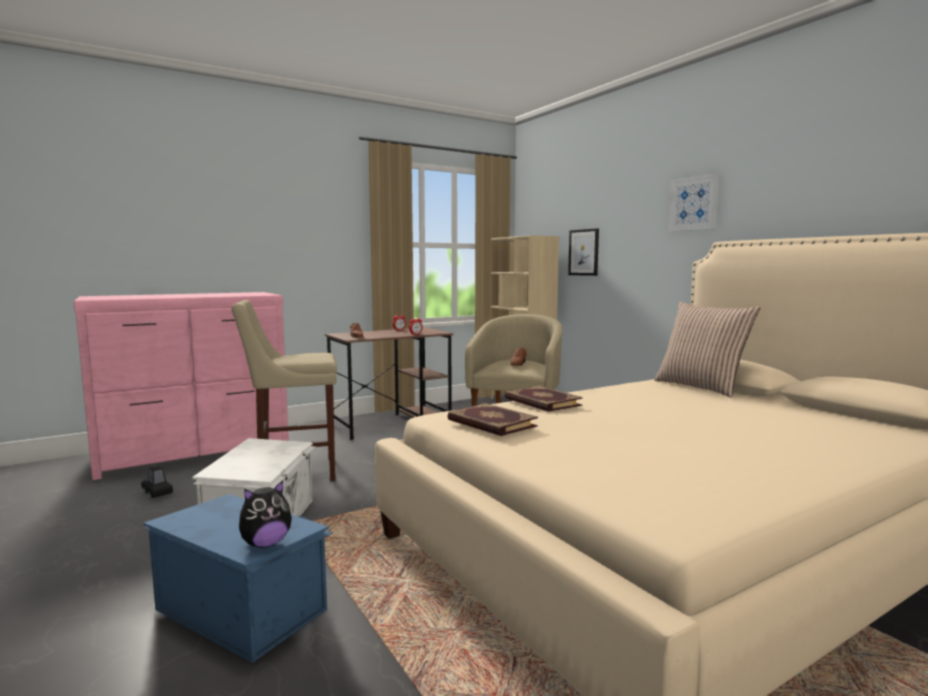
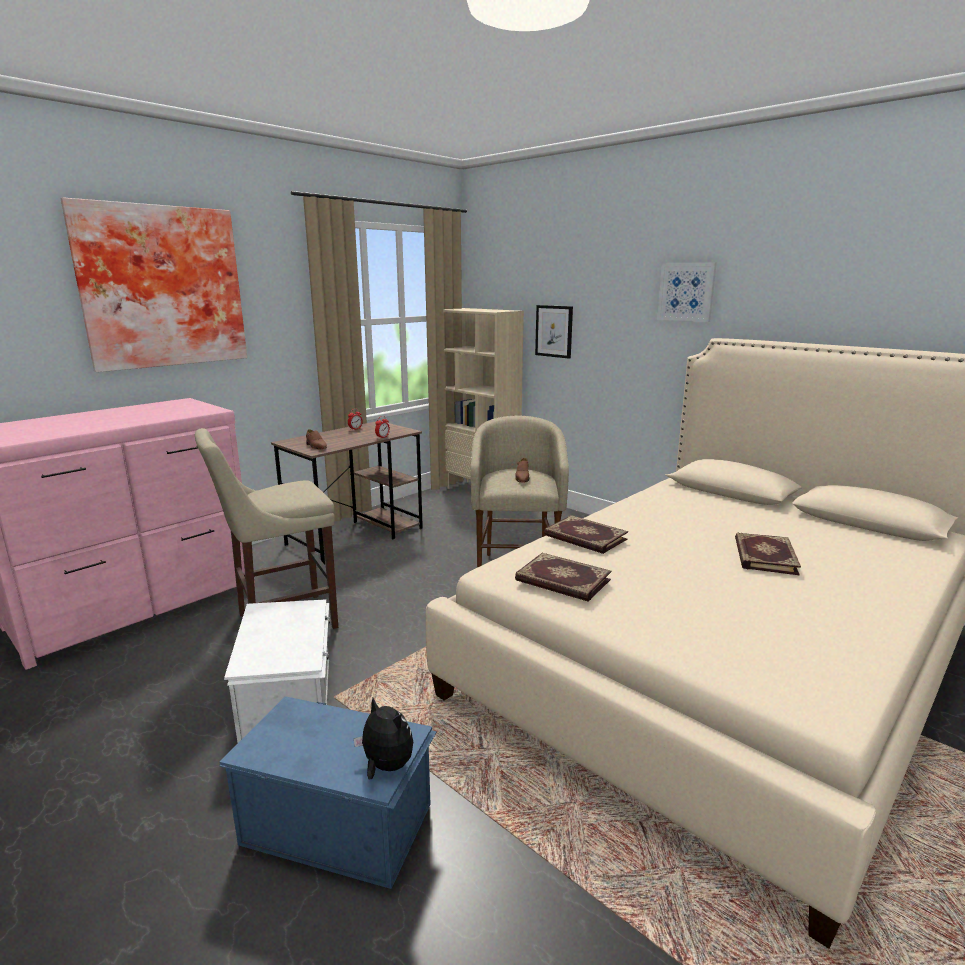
camera: 15 degrees left, 10 degrees up
(157, 493) = (129, 677): black toy car -> none
(250, 205) = (161, 287): none -> picture
(266, 543) = (386, 766): plush toy -> plush toy turned 90 degrees counterclockwise
(701, 387) = (710, 495): pillow -> none
(716, 425) = (763, 556): none -> book

